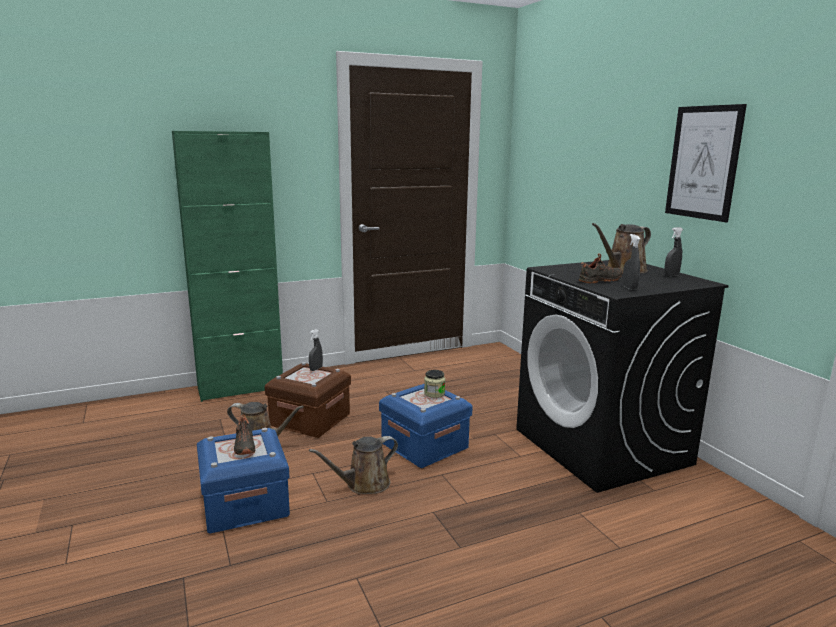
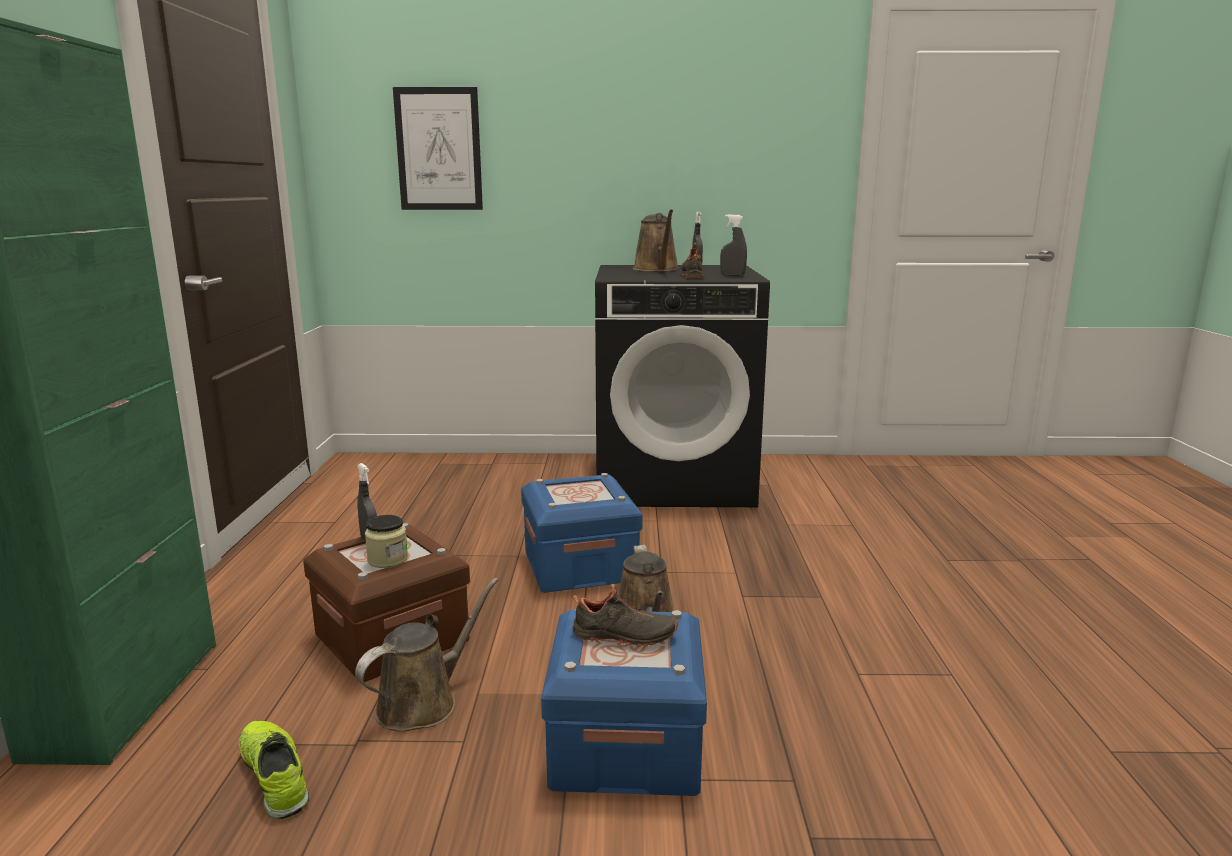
camera: 65 degrees left, 0 degrees up
(201, 431) = (275, 776): none -> shoe
(434, 393) = (575, 484): jar -> jar (387, 560)
(703, 162) = (687, 141): picture -> picture (439, 149)

